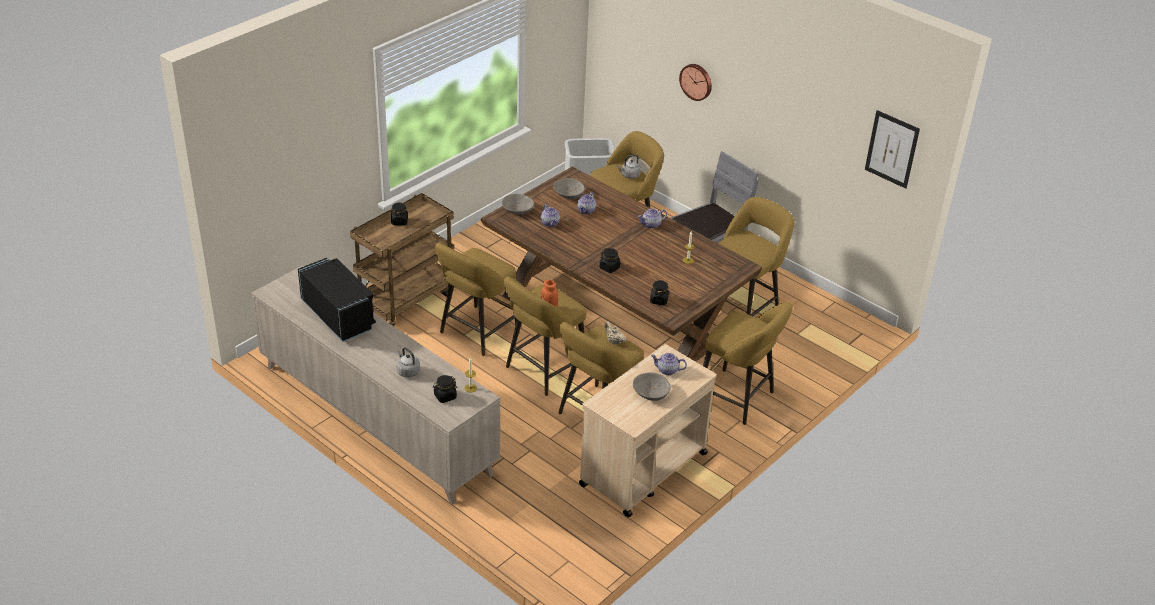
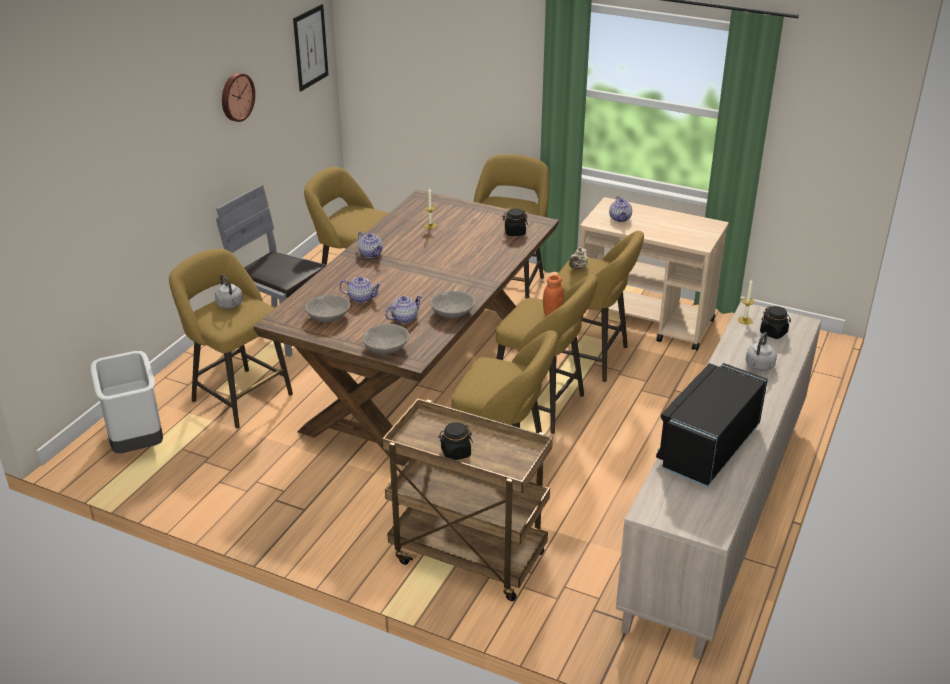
camera: 105 degrees left, 5 degrees down
(609, 268) = (475, 266): black jar -> none
(650, 393) = (660, 222): grey bowl -> grey bowl (452, 313)
(696, 81) = (143, 169): wall clock -> wall clock (236, 97)

